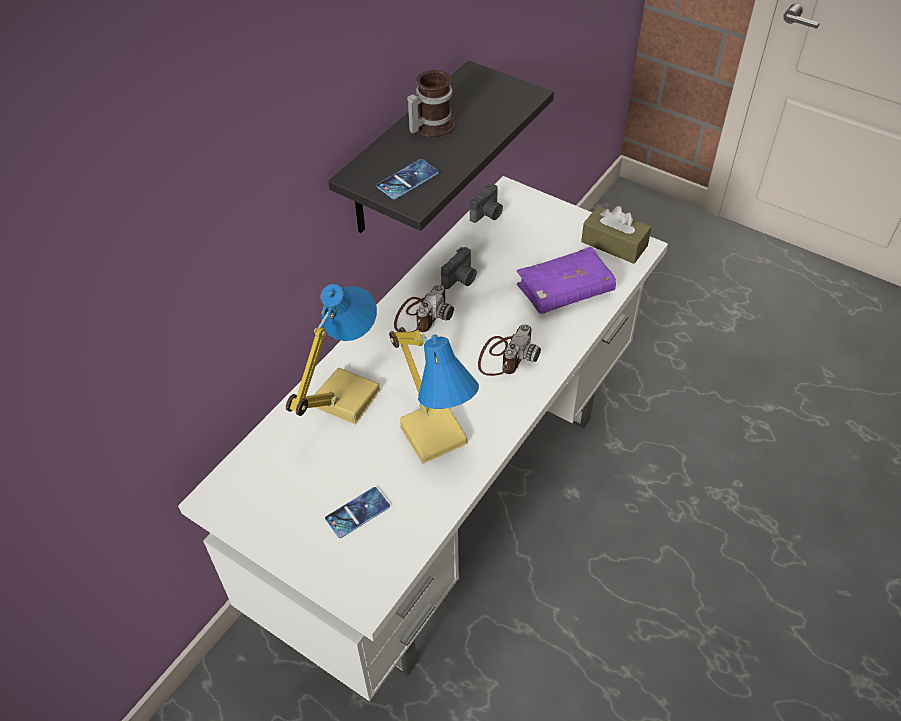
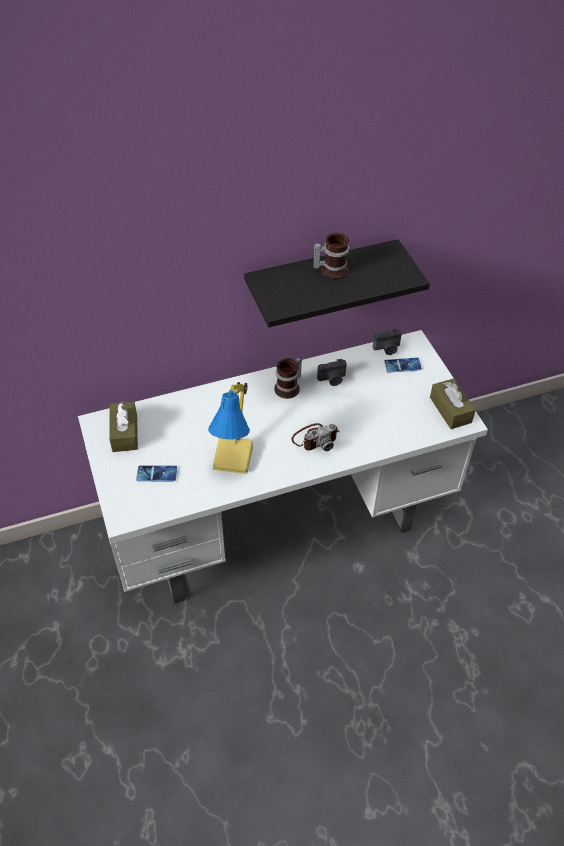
camera: 35 degrees right, 0 degrees up
(266, 488) = (125, 433): none -> brown tissue box
(344, 397) = (205, 409): table lamp -> none
(408, 180) = (286, 294): phone -> phone (402, 365)
(421, 315) = (289, 388): camera -> mug
(565, 290) = (389, 421): purple book -> none

